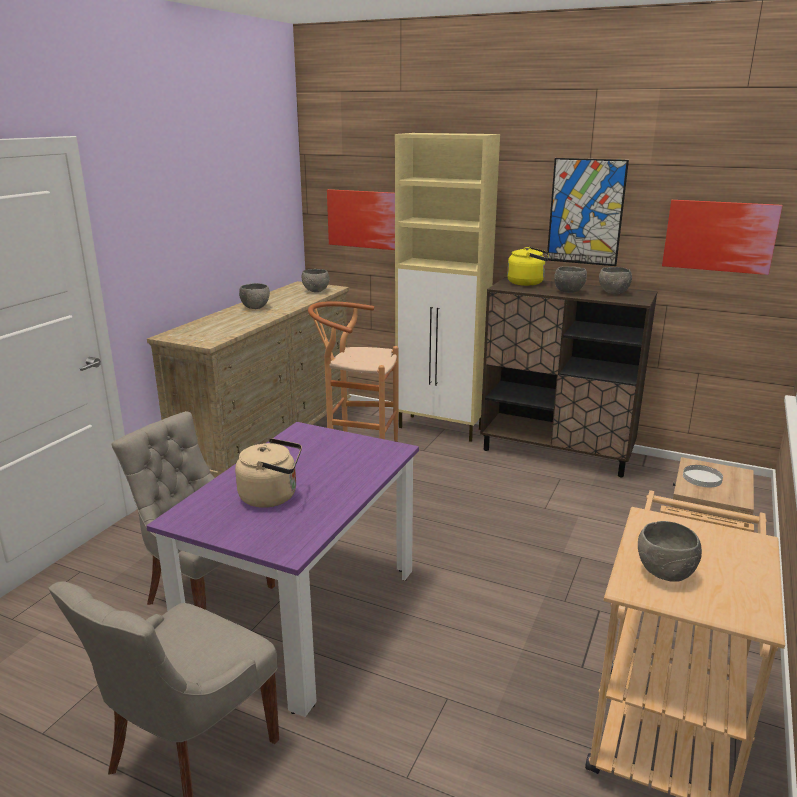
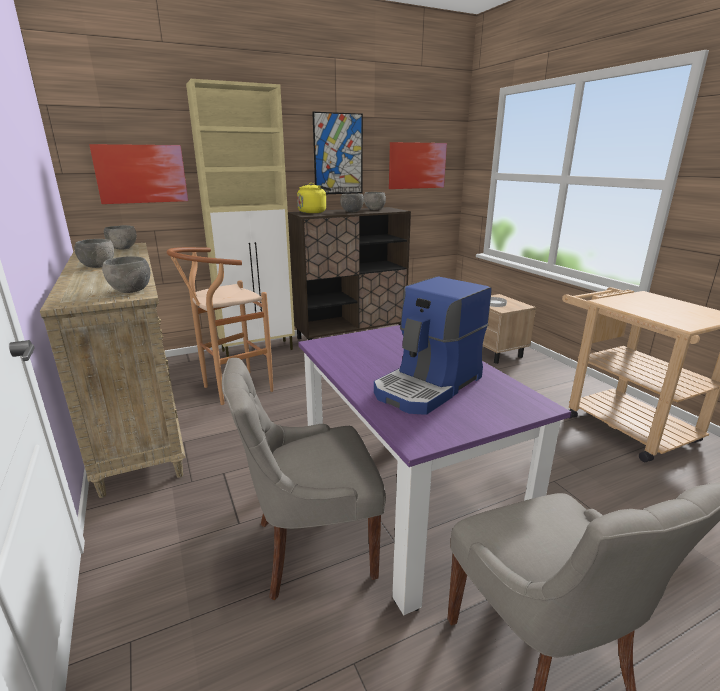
camera: 50 degrees left, 0 degrees up
(272, 496) = (429, 386): beige kettle -> coffee machine
(664, 573) = (671, 316): grey bowl -> grey bowl (130, 291)

